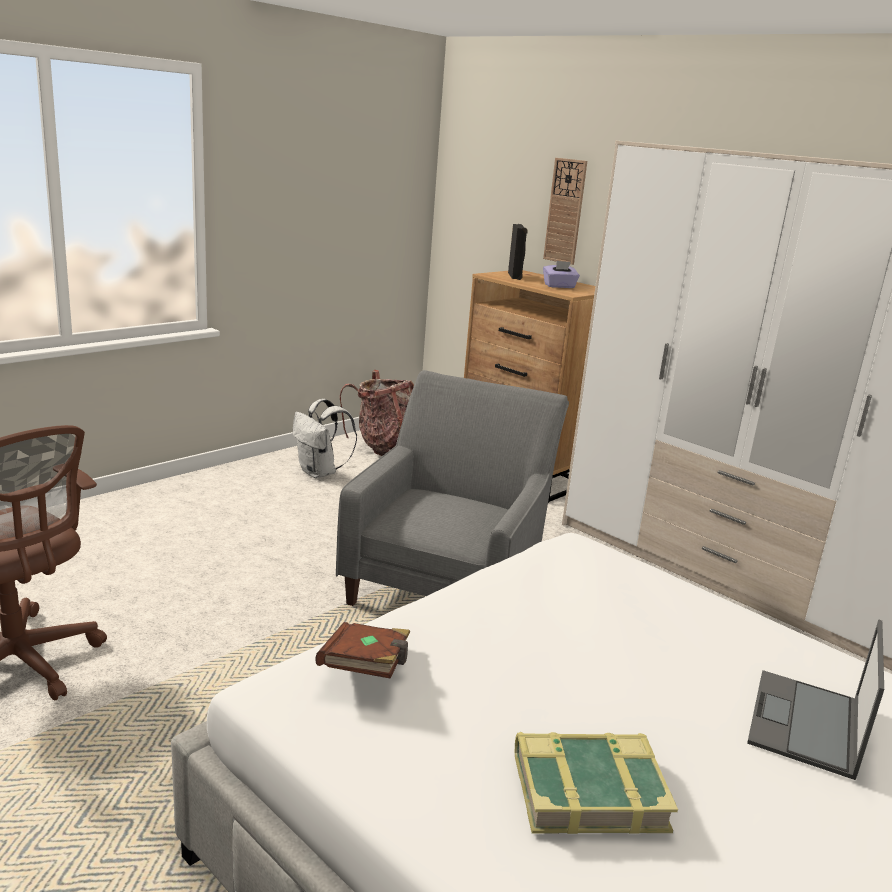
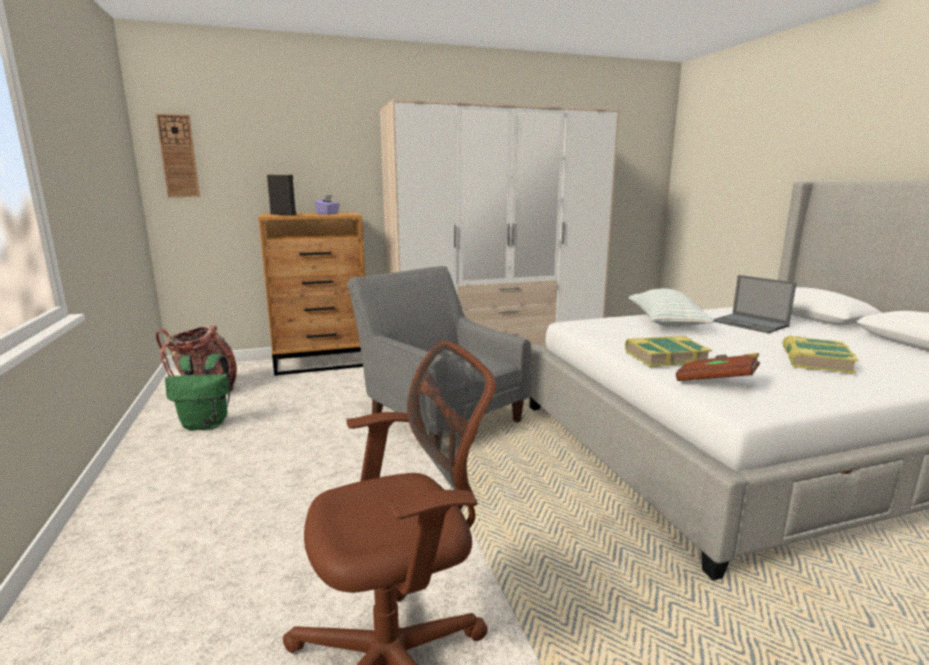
camera: 60 degrees left, 5 degrees down
(320, 473) = (207, 424): white backpack -> green backpack
(459, 626) = (665, 357): none -> book
(565, 211) = (293, 163): wall clock -> wall clock (178, 156)
(681, 623) = (665, 323): none -> pillow

